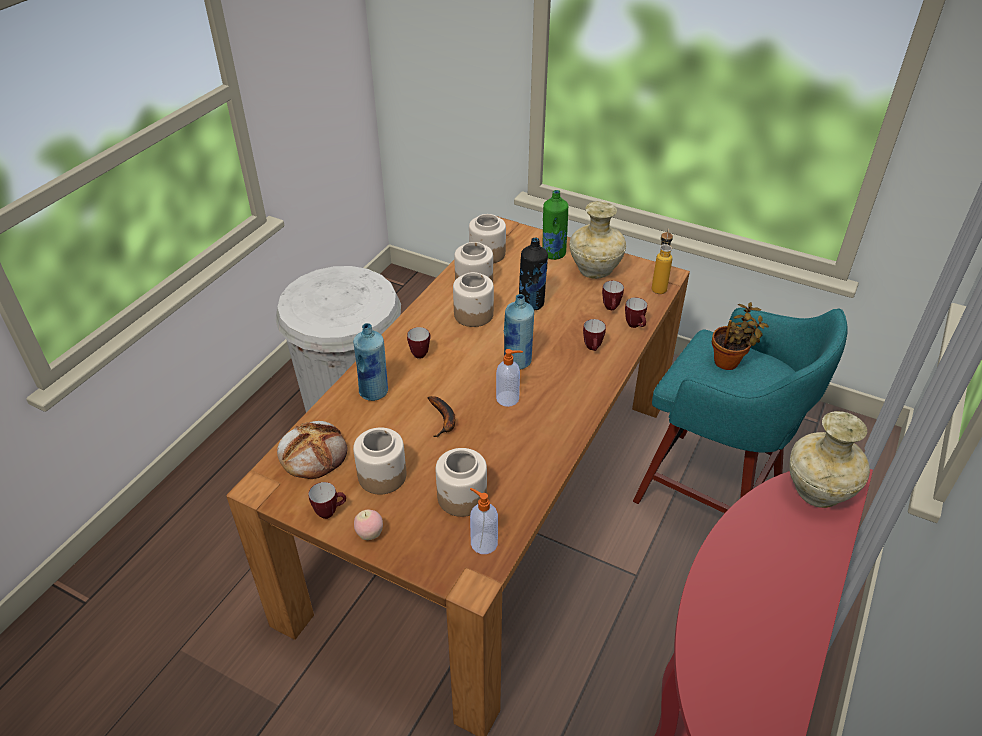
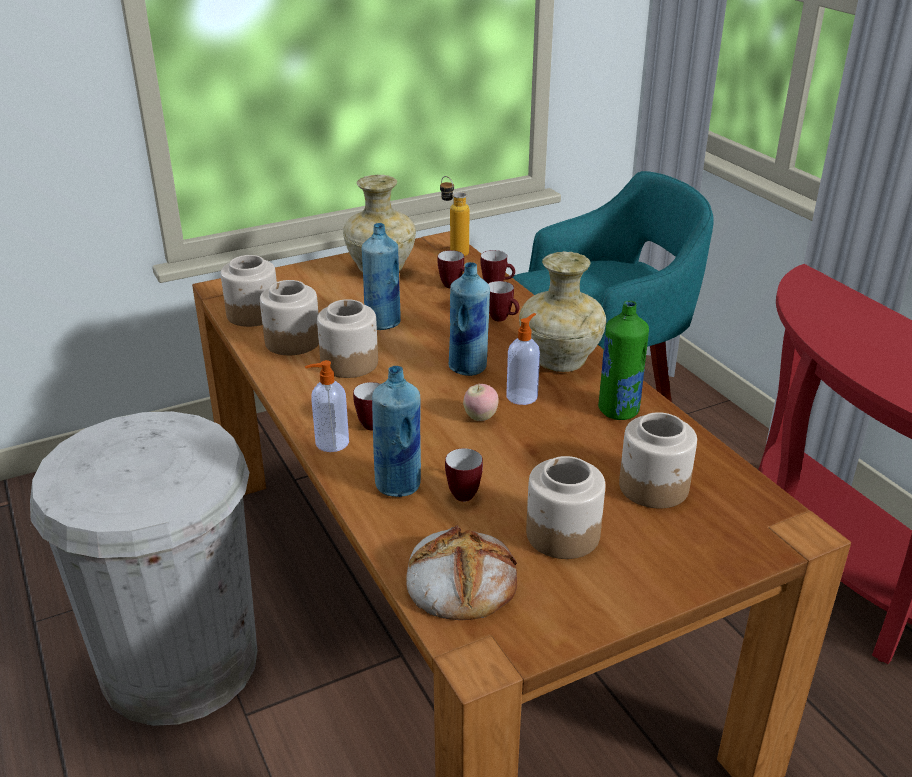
camera: 55 degrees left, 10 degrees down
(330, 512) = (590, 604): mug -> mug (464, 492)
(370, 534) = (659, 582): apple -> apple (480, 417)
(444, 419) = (510, 451): banana -> none
(483, 543) = (738, 499): soap dispenser -> soap dispenser (331, 443)
(531, 304) = (383, 323): black bottle -> blue bottle
(553, 254) = (317, 279): green bottle -> green bottle (618, 411)
(729, 362) = (582, 278): potted plant -> none
(816, 492) = (813, 294): beige vase -> beige vase (559, 362)

